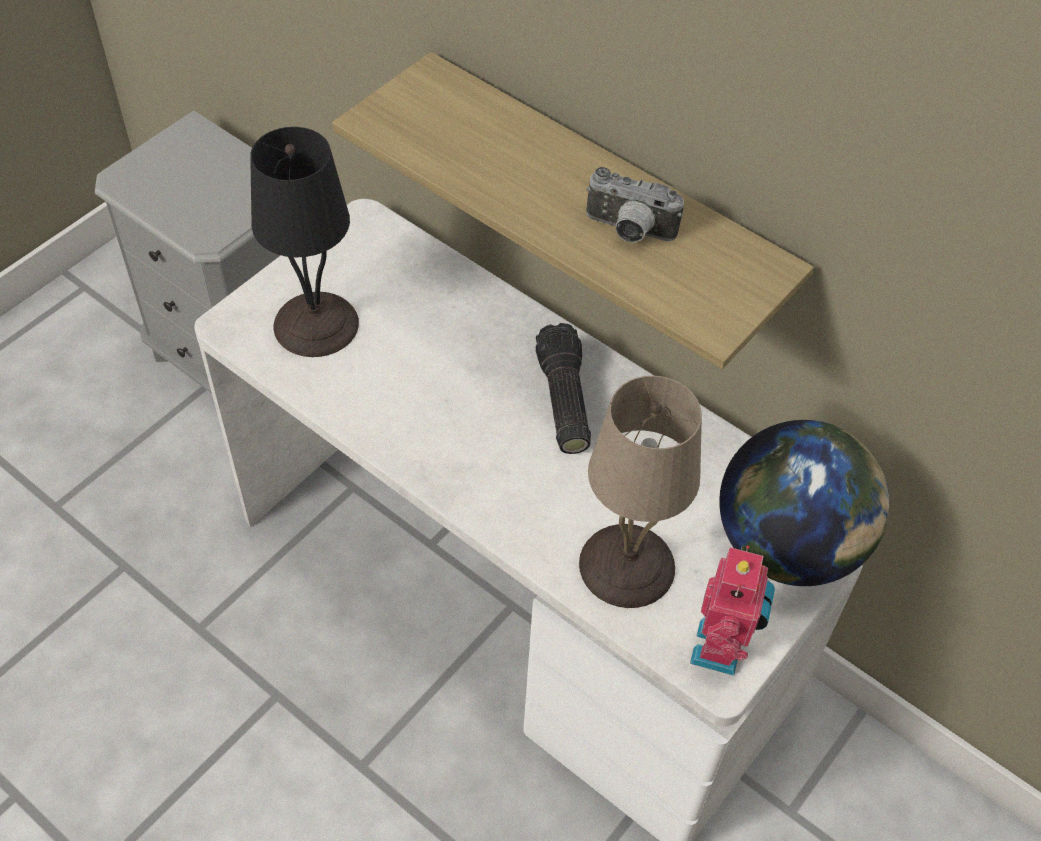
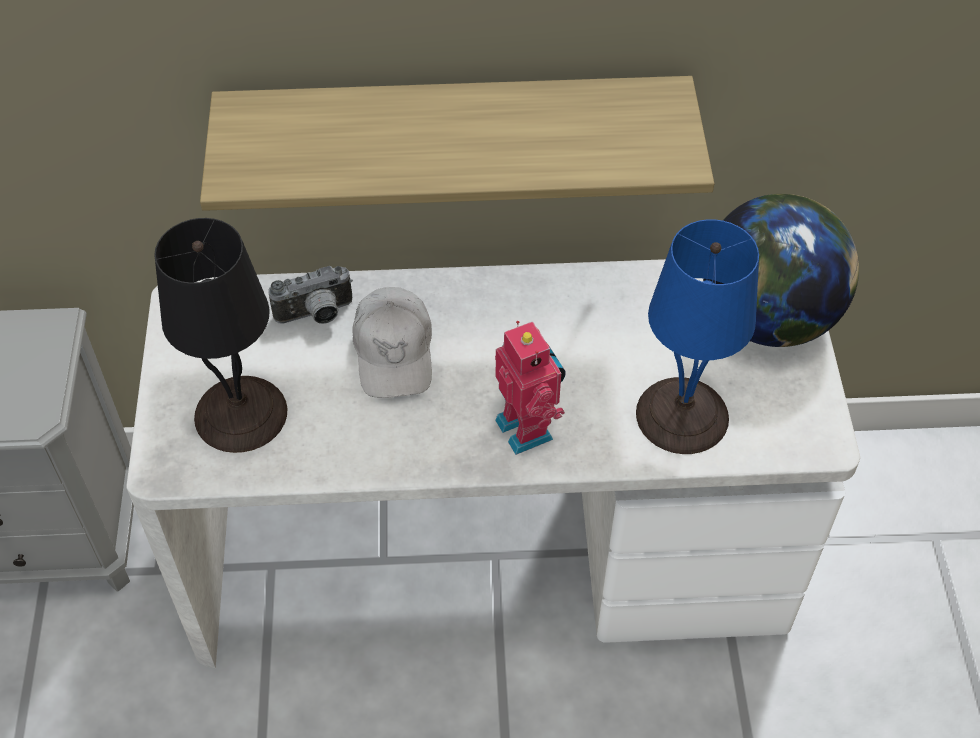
camera: 40 degrees left, 0 degrees up
(465, 358) = (394, 352): none -> white cap
(561, 400) = (504, 331): flashlight -> none
(628, 232) = (540, 135): camera -> camera (316, 315)
(629, 565) = (683, 414): beige table lamp -> blue table lamp
(721, 649) = (804, 423): toy robot -> toy robot (528, 428)

